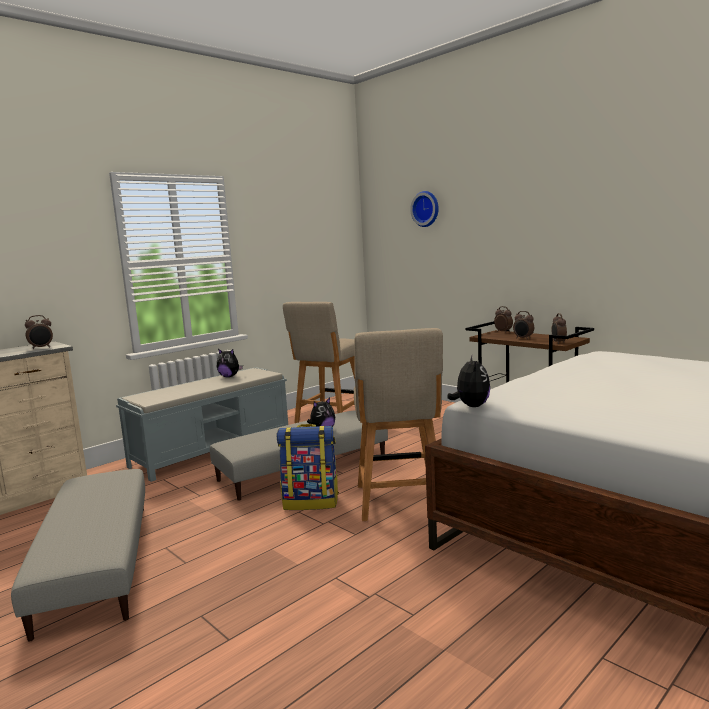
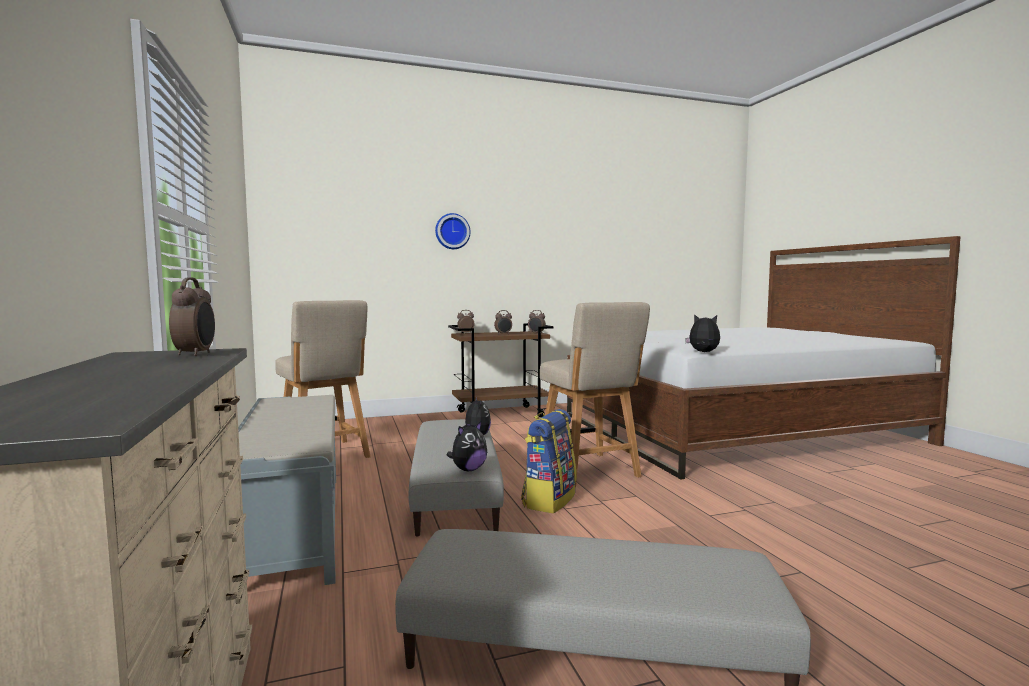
camera: 65 degrees left, 5 degrees down
(229, 376) = (279, 408): plush toy -> plush toy (468, 469)
(400, 502) = (590, 471): beige chair -> beige chair turned 45 degrees clockwise
(426, 209) = (359, 212): wall clock -> wall clock (452, 231)

